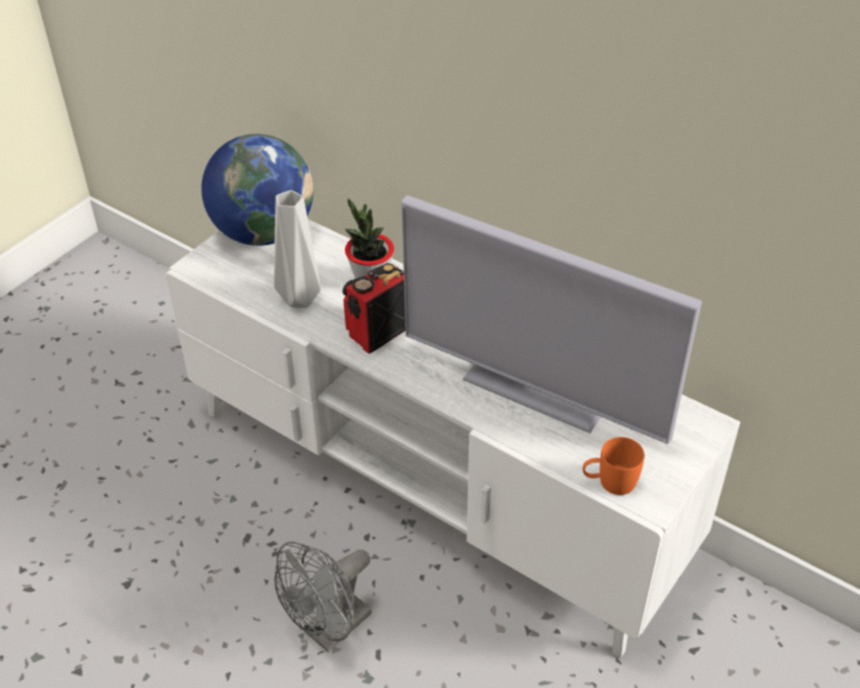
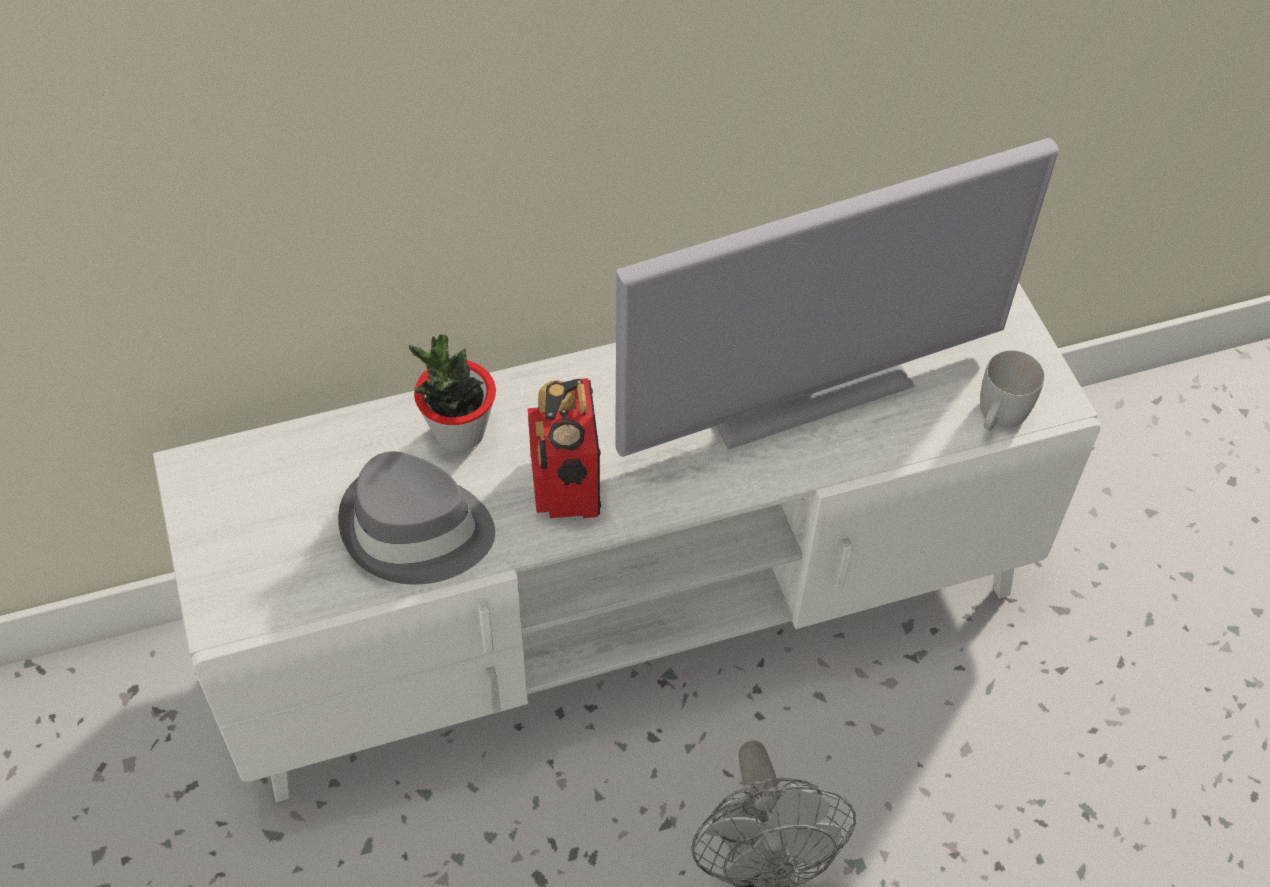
camera: 55 degrees left, 10 degrees up
(263, 233) = (235, 495): globe -> none
(299, 298) = (416, 530): grey vase -> grey hat
(609, 482) = (998, 417): orange mug -> white mug

